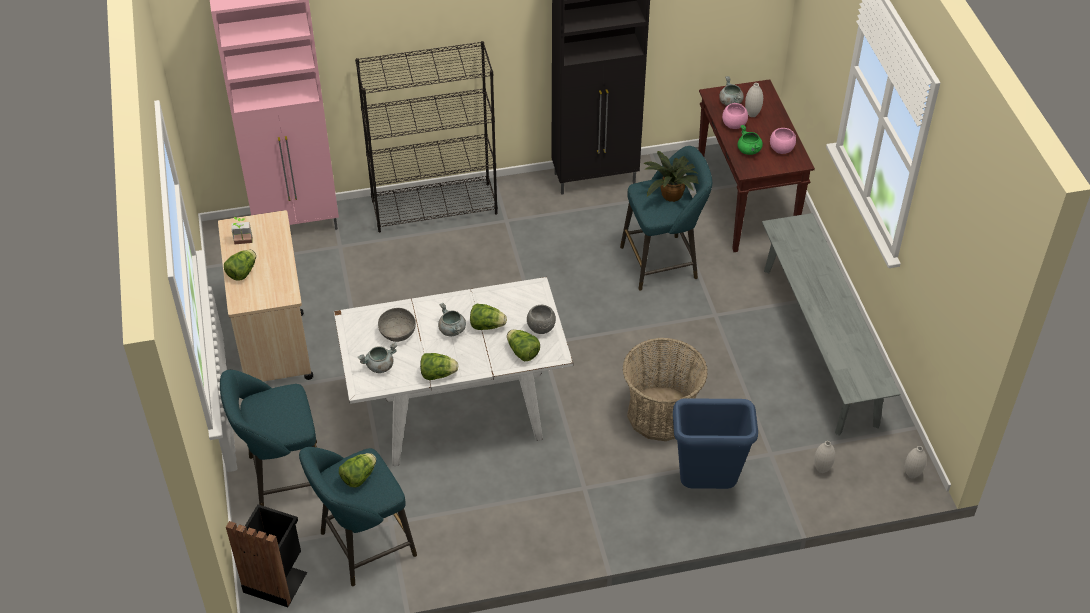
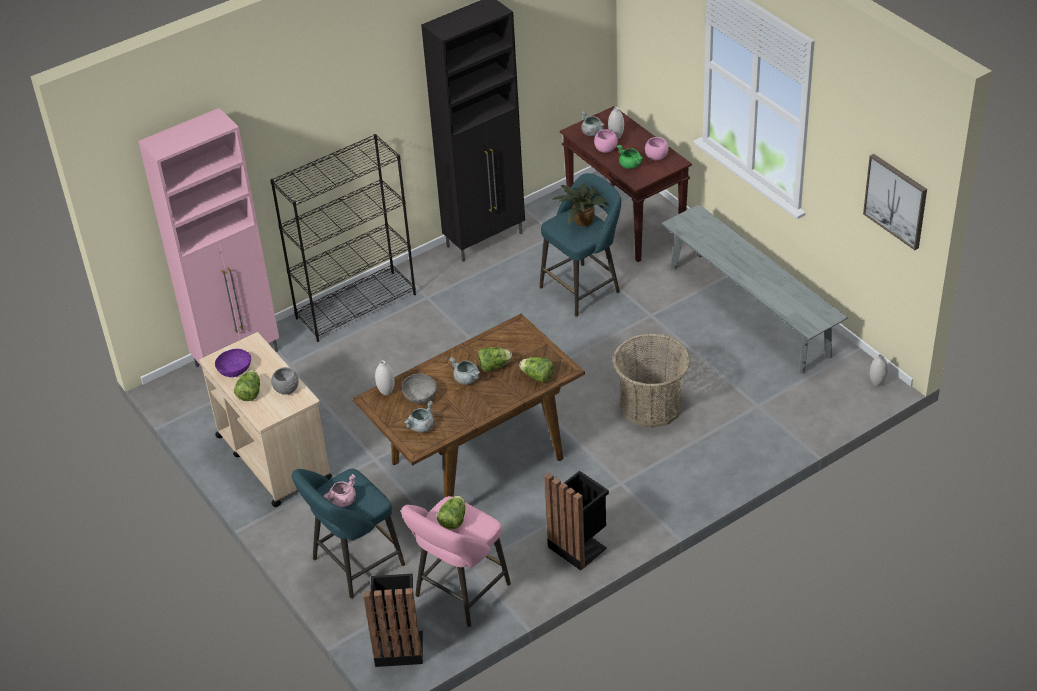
camera: 20 degrees left, 5 degrees down
(243, 243) = (235, 370): potted plant -> purple bowl
(268, 416) = (343, 501): none -> pink cooking pot
(363, 547) = (459, 594): turquoise stool -> pink stool
(438, 374) = (476, 417): lettuce -> none
(456, 411) = (476, 461): white dining table -> brown dining table
(505, 540) = (579, 545): none -> black trash can
(541, 327) = (541, 353): grey bowl -> grey bowl (286, 389)
(706, 486) = (720, 447): blue trash can -> none
(822, 469) = (805, 403): white vase -> white vase (386, 392)
(972, 292) = (896, 200): none -> picture

